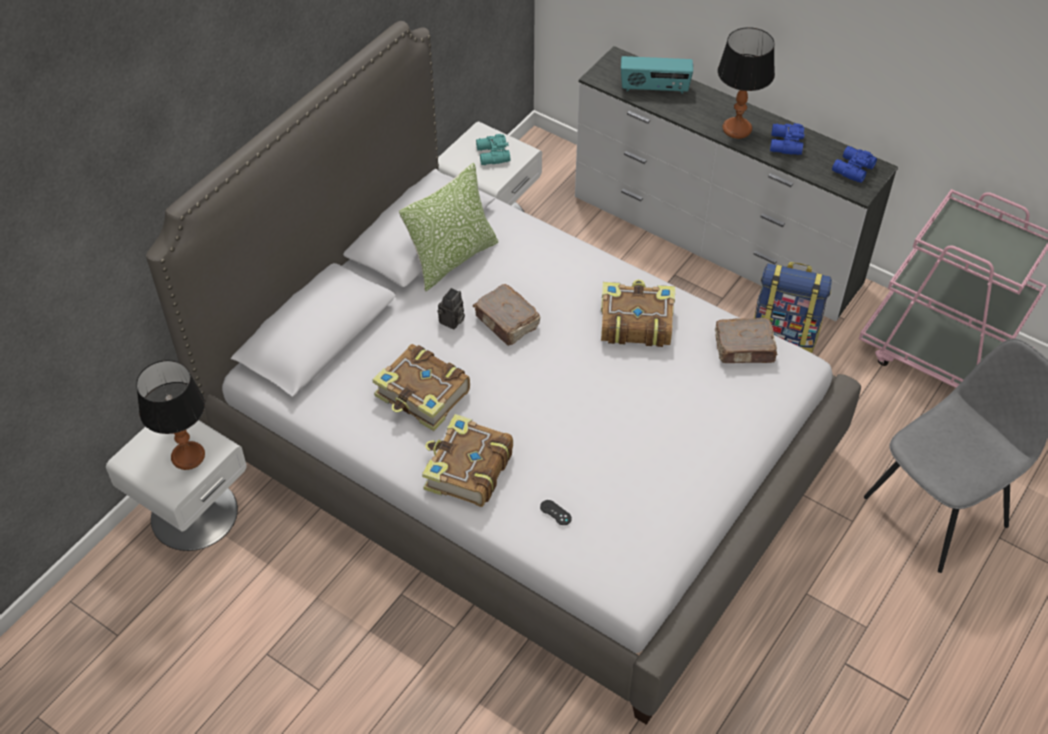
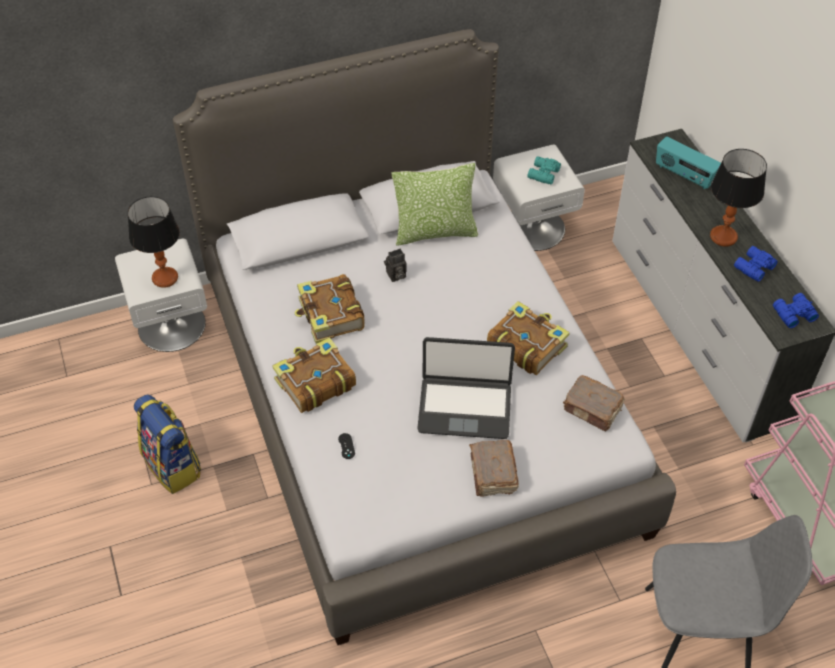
camera: 35 degrees right, 0 degrees up
(507, 322) = (433, 296): brown book -> brown book (492, 474)
(632, 411) = (464, 407): none -> laptop
(784, 336) = (690, 431): backpack -> backpack (173, 466)

